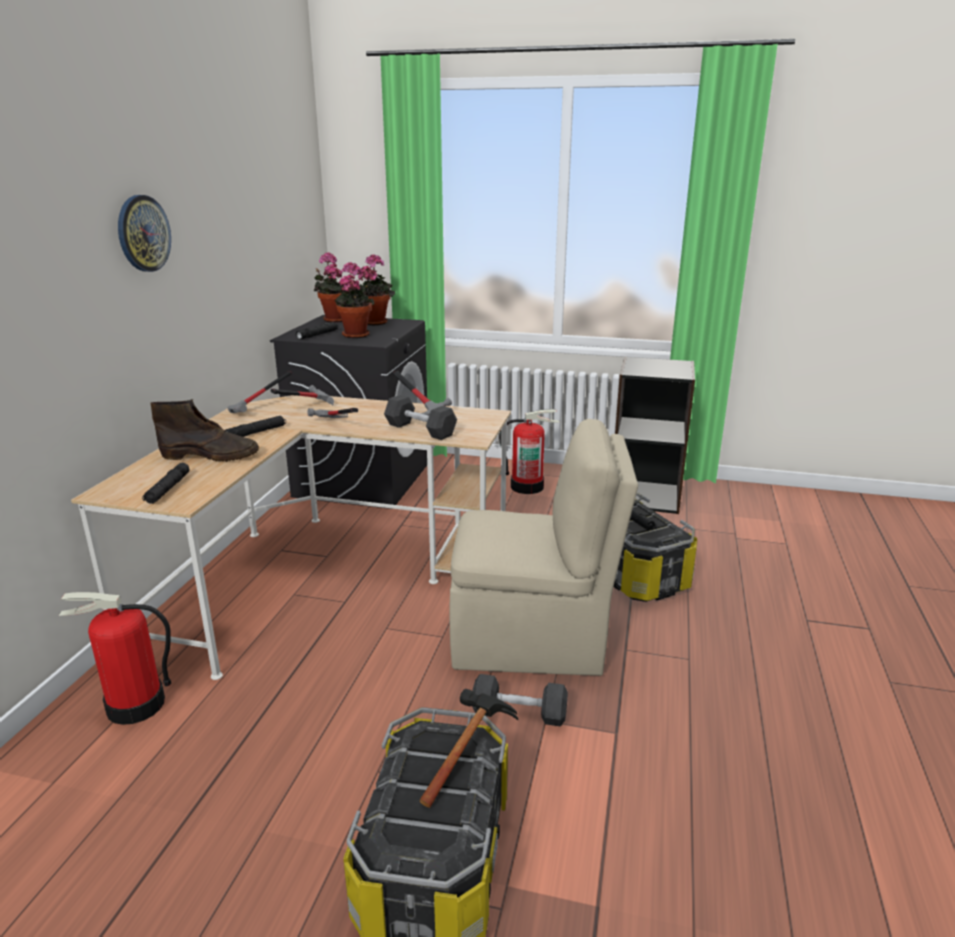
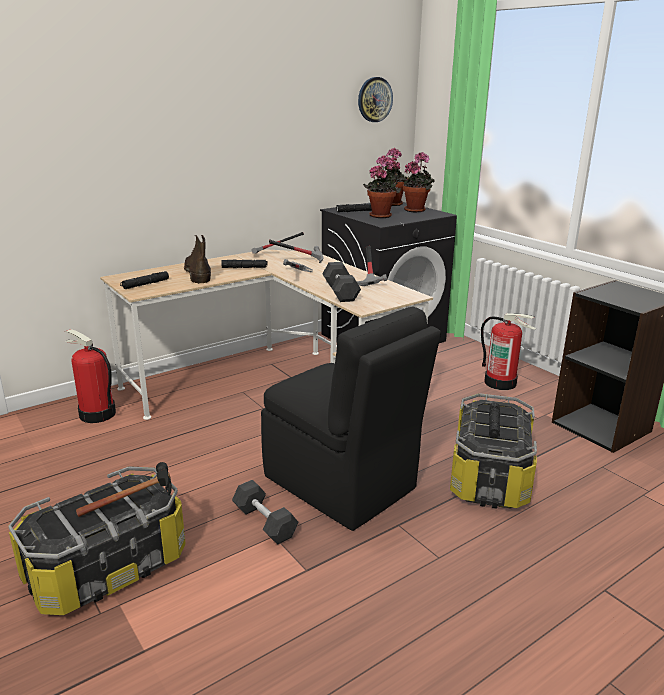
camera: 40 degrees right, 0 degrees up
(143, 233) = (199, 116): wall clock -> wall clock (374, 99)
(211, 455) = (197, 273): brown boot -> brown boot turned 150 degrees counterclockwise
(532, 639) = (342, 484): beige chair -> black chair

